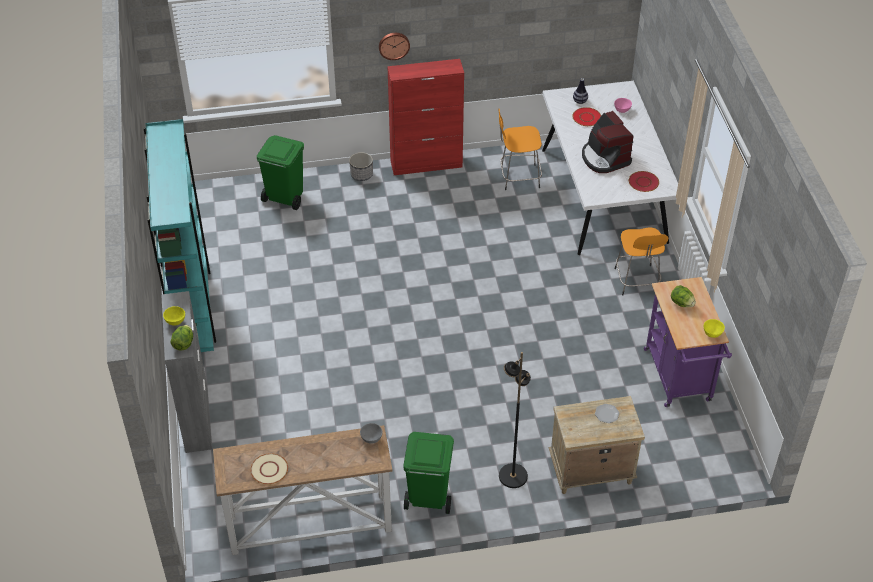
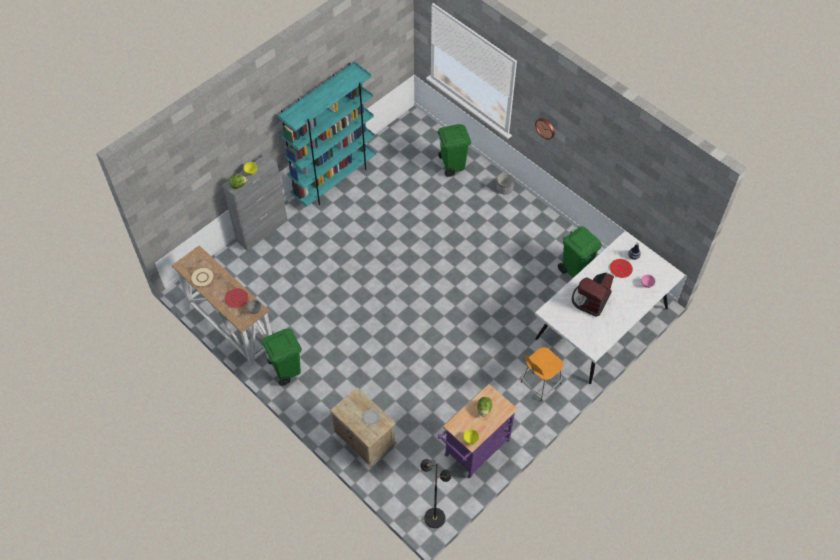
camera: 55 degrees right, 10 degrees up
(426, 164) = (543, 215): red cabinet -> none
(512, 476) = (331, 402): black floor lamp -> black floor lamp (434, 517)
(518, 177) = (576, 268): orange stool -> green trash can
(643, 182) = (586, 333): red plate -> red plate (236, 298)

